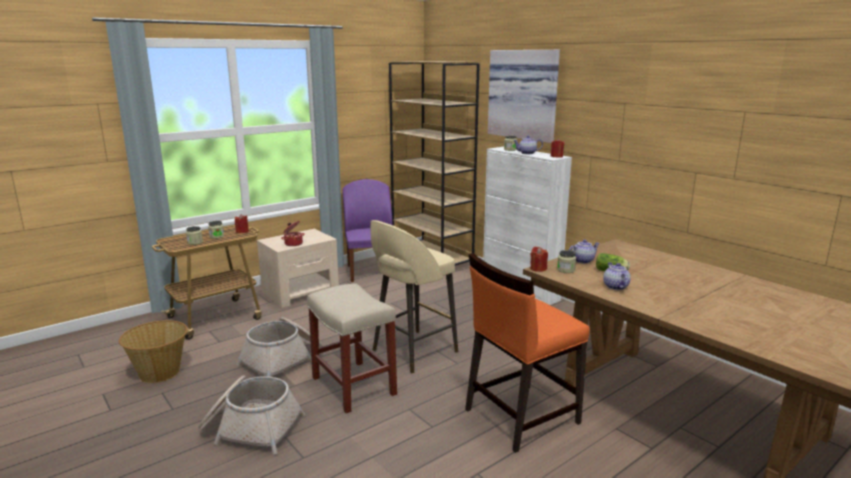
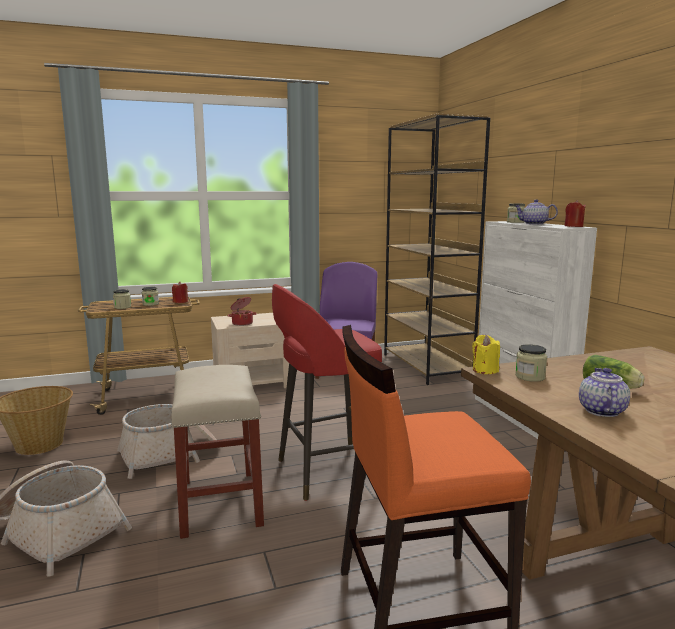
camera: 20 degrees right, 5 degrees down
(412, 352) = (326, 471): beige stool -> red stool
(524, 94) = (541, 149): picture -> none
(538, 269) = (485, 370): red candle -> yellow candle
(582, 260) = (569, 368): teapot -> none

